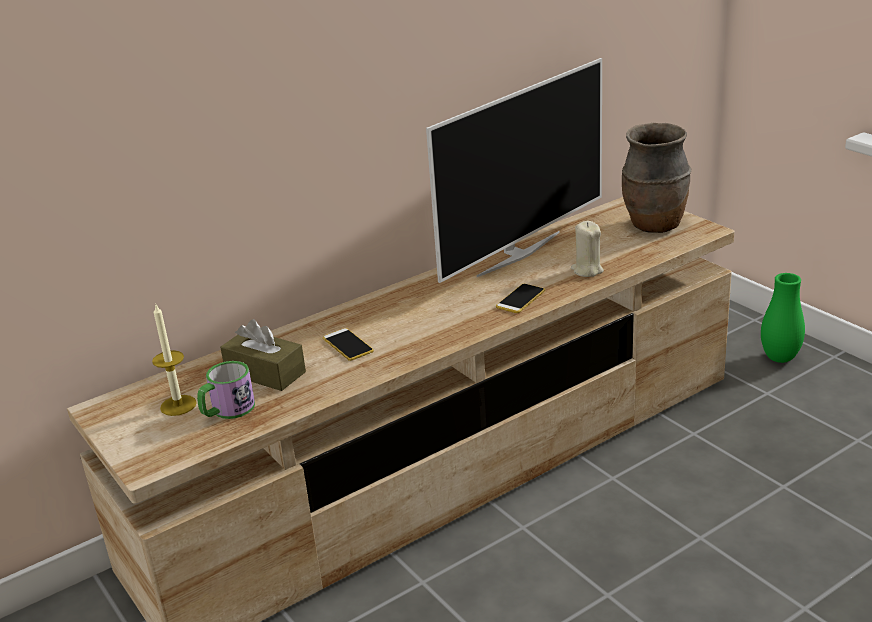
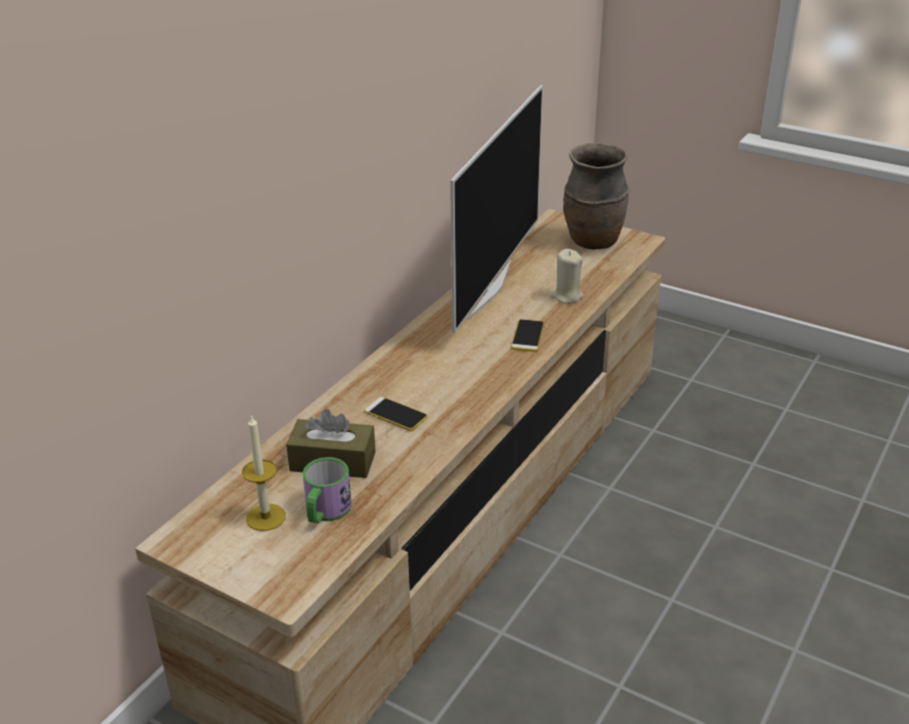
camera: 25 degrees left, 5 degrees up
(780, 358) = (682, 345): green vase -> none

